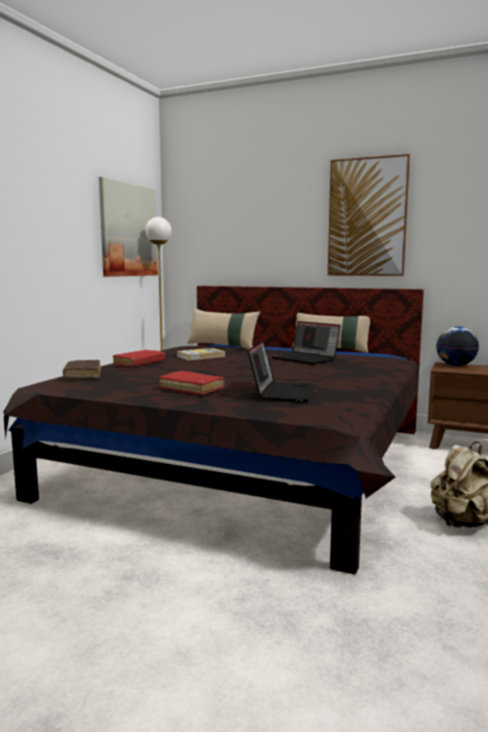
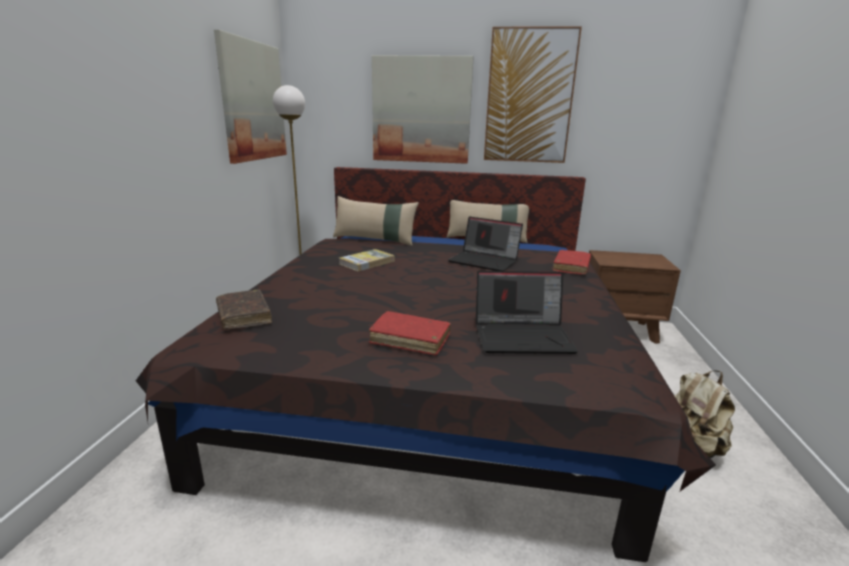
camera: 15 degrees left, 10 degrees up
(139, 363) = (303, 282): red book -> red book (571, 267)
(272, 234) = (421, 110): none -> picture
(283, 392) = (523, 336): laptop -> laptop turned 90 degrees clockwise
(456, 365) = (613, 255): globe -> none

